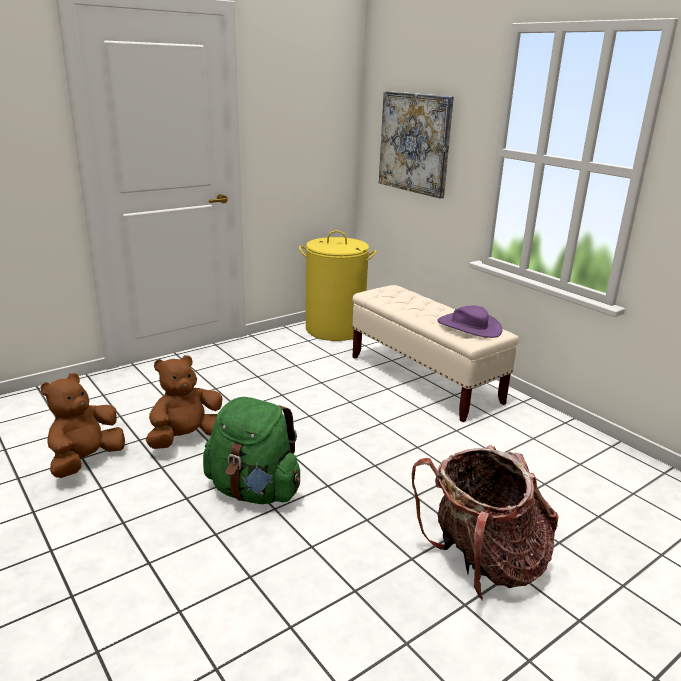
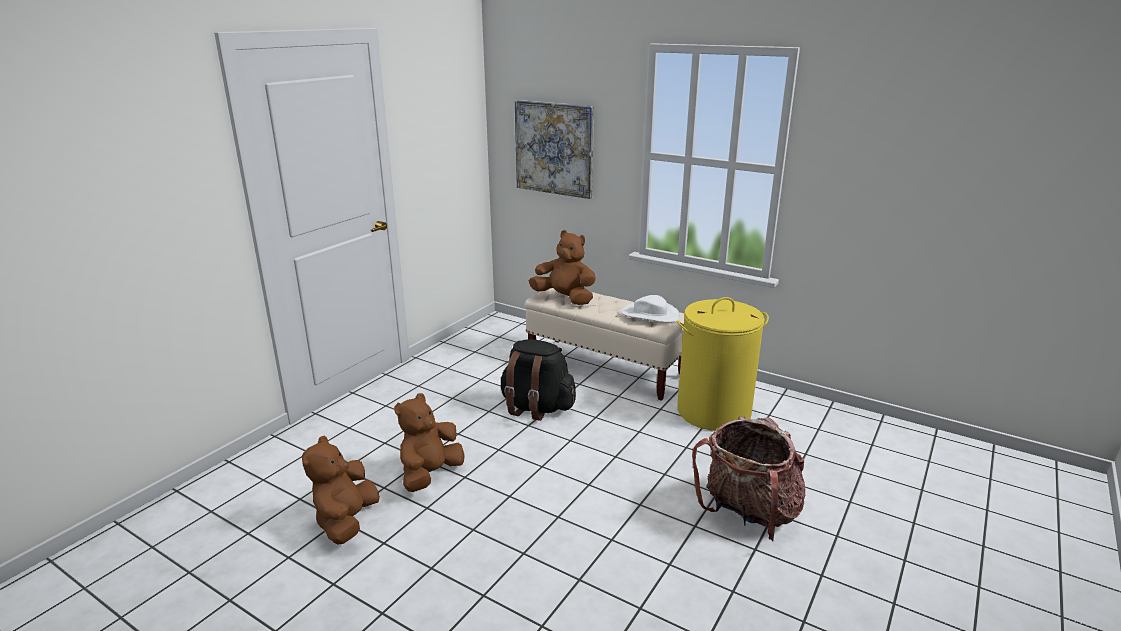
camera: 20 degrees left, 0 degrees up
(254, 491) = (529, 506): green backpack -> none
(329, 401) = (536, 408): none -> black backpack
(335, 329) = (492, 335): yellow laundry basket -> yellow laundry basket (713, 411)
(392, 298) = (565, 298): none -> brown plush toy
(469, 327) = (650, 314): purple hat -> white hat

